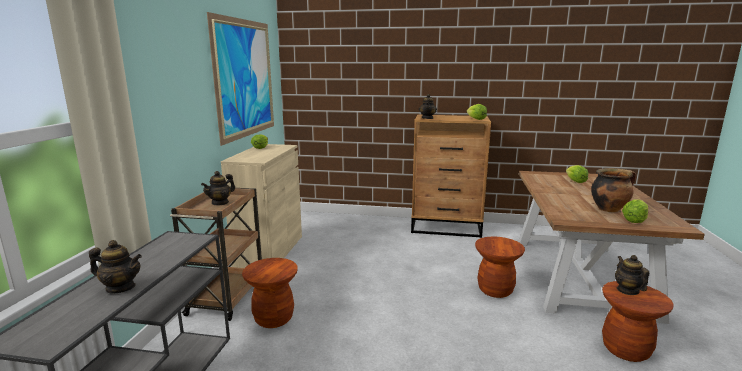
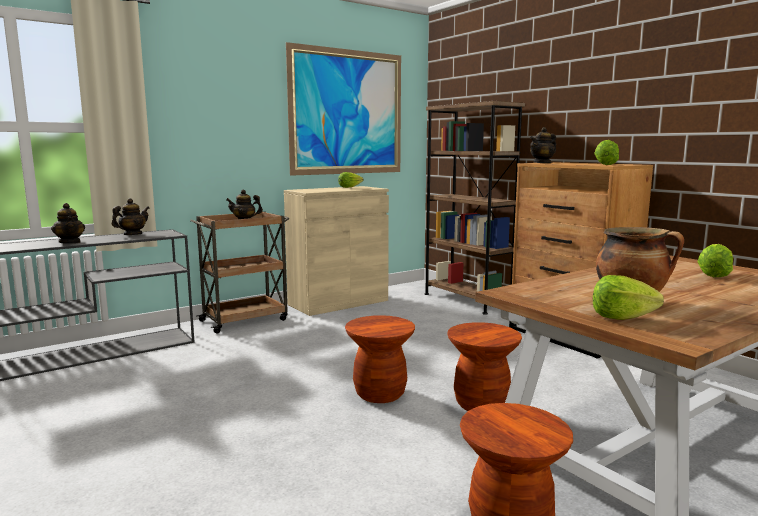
camera: 45 degrees right, 5 degrees down
(273, 318) = (242, 343): brown stool -> brown stool (380, 393)
(350, 220) = (466, 300): none -> brown bookcase
(627, 290) = (517, 418): teapot -> teapot (132, 234)

